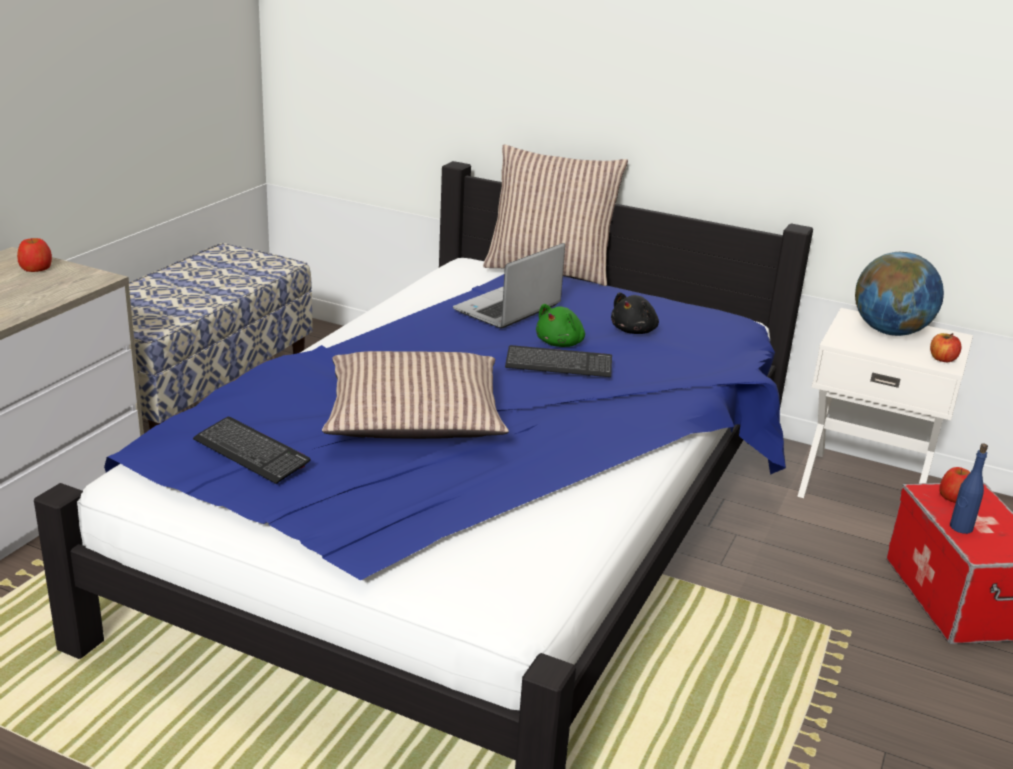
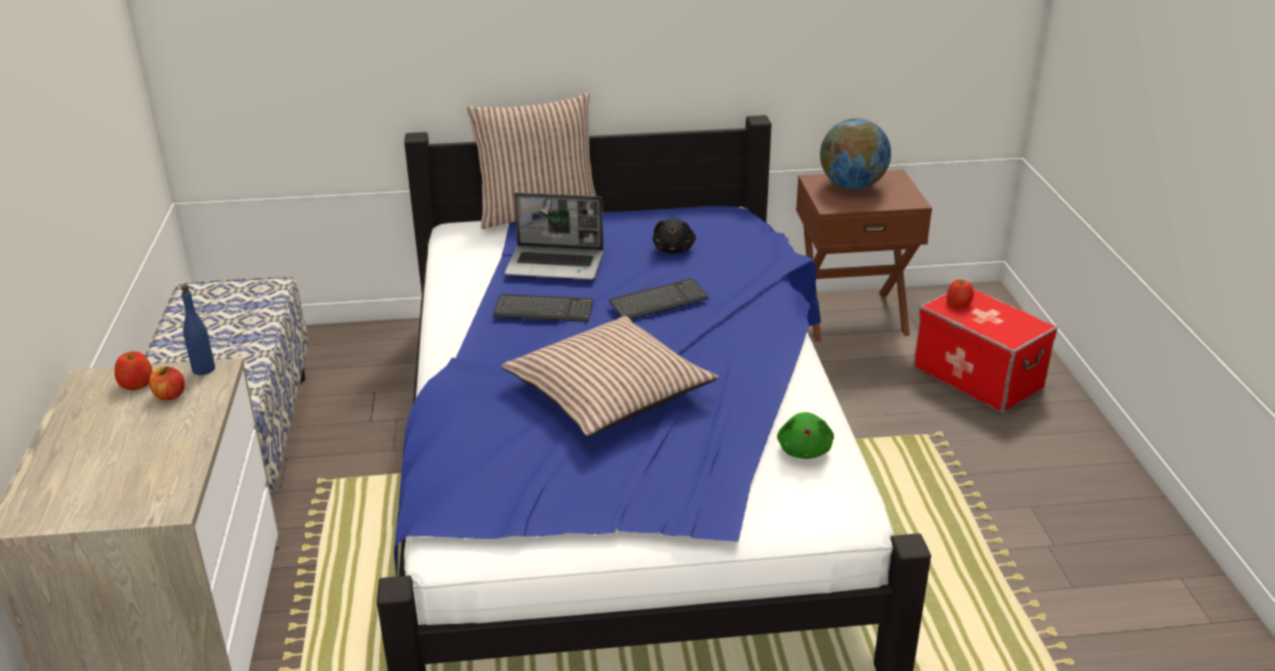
camera: 30 degrees left, 5 degrees up
(251, 452) = (530, 478): keyboard -> keyboard (543, 310)
(507, 309) = (556, 264): laptop -> laptop turned 90 degrees counterclockwise
(561, 343) = (635, 282): green plush toy -> green plush toy (804, 450)
(864, 486) = (850, 315): white nightstand -> brown nightstand
(942, 359) = (907, 198): apple -> apple (169, 395)
(960, 527) = (983, 325): blue bottle -> blue bottle (203, 369)

